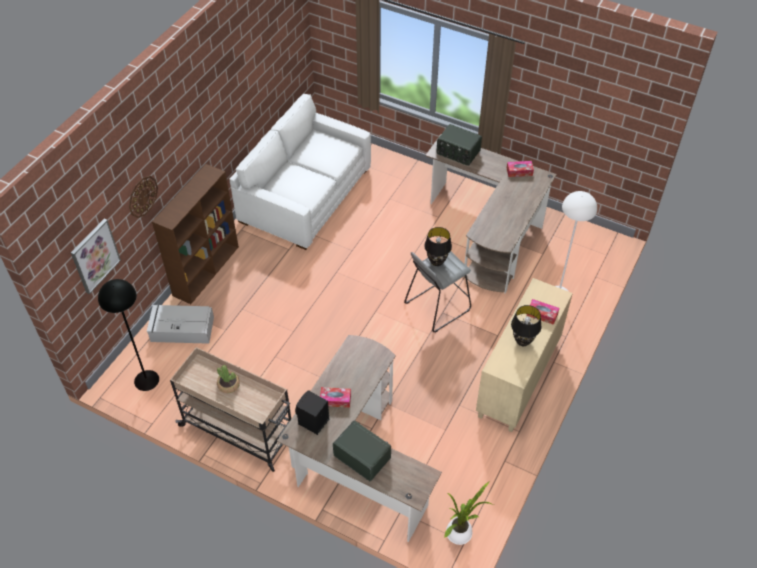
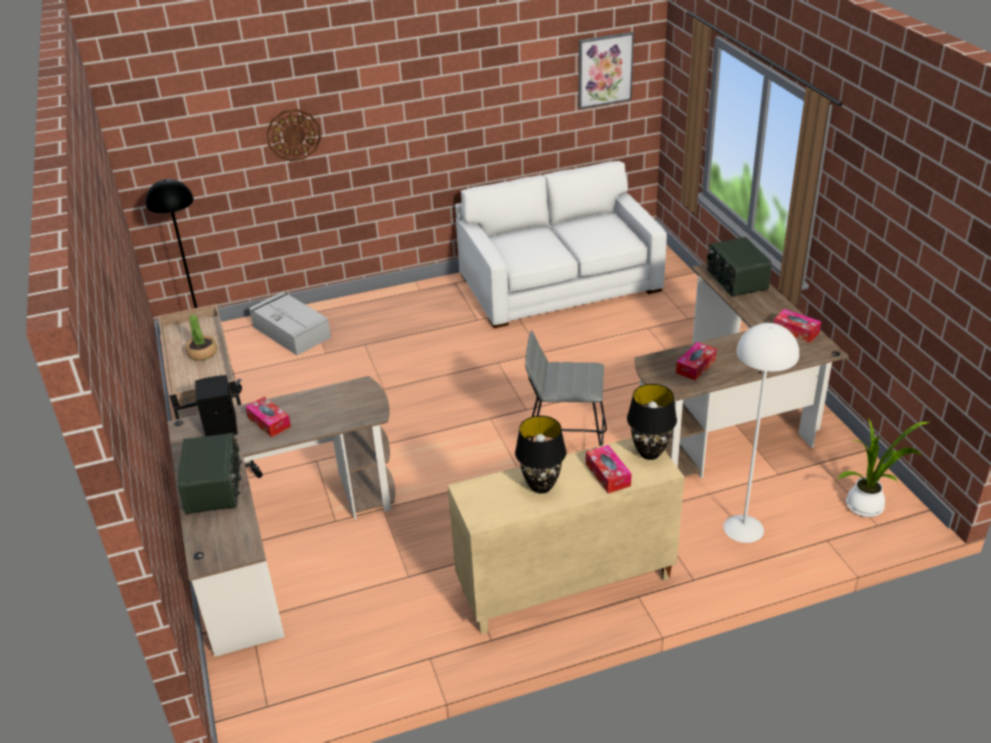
camera: 45 degrees right, 15 degrees down
(95, 256) = (197, 163): picture -> picture (604, 70)
(206, 270) = (378, 298): brown bookcase -> none
(436, 262) = (568, 370): black table lamp -> black table lamp (649, 453)
(461, 532) = (278, 693): potted plant -> potted plant (868, 507)
(500, 223) = (695, 366): none -> tissue box

